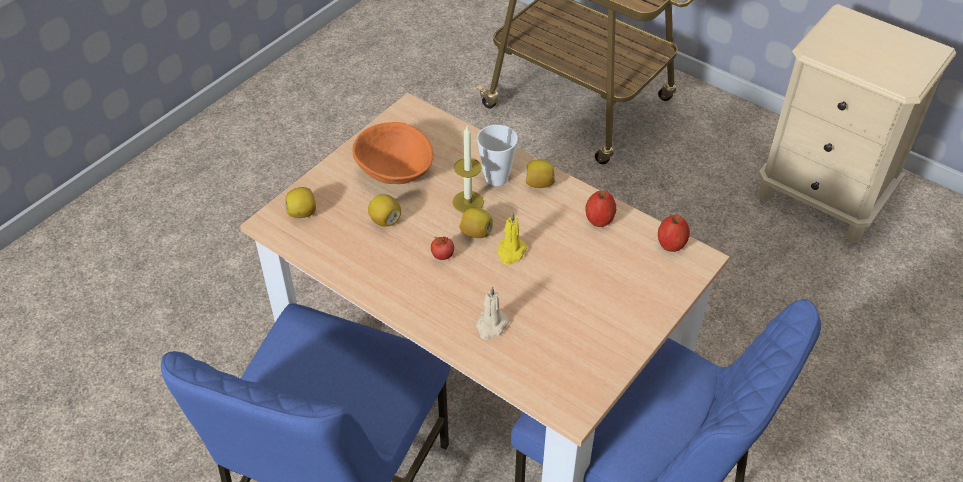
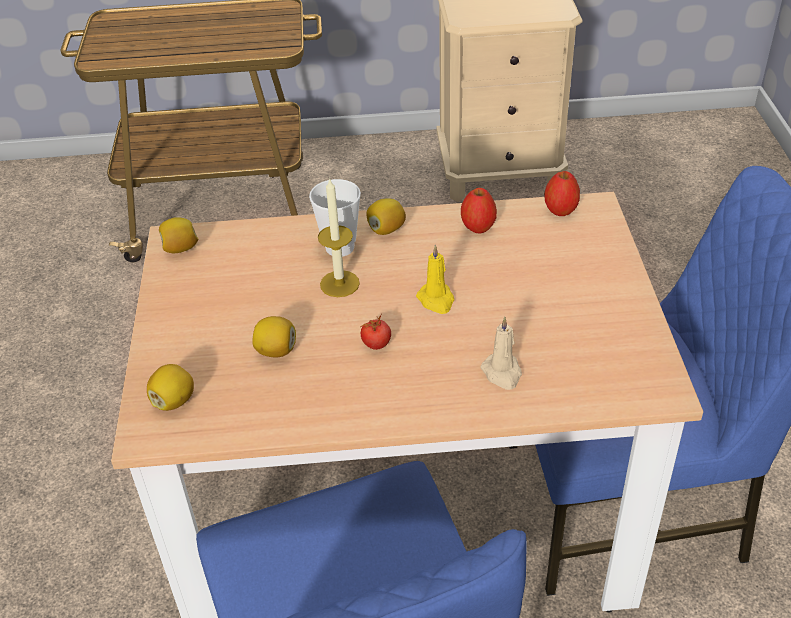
camera: 40 degrees left, 5 degrees down
(395, 172) = (230, 302): orange bowl -> none
(476, 233) = (382, 305): lemon -> lemon (180, 248)

